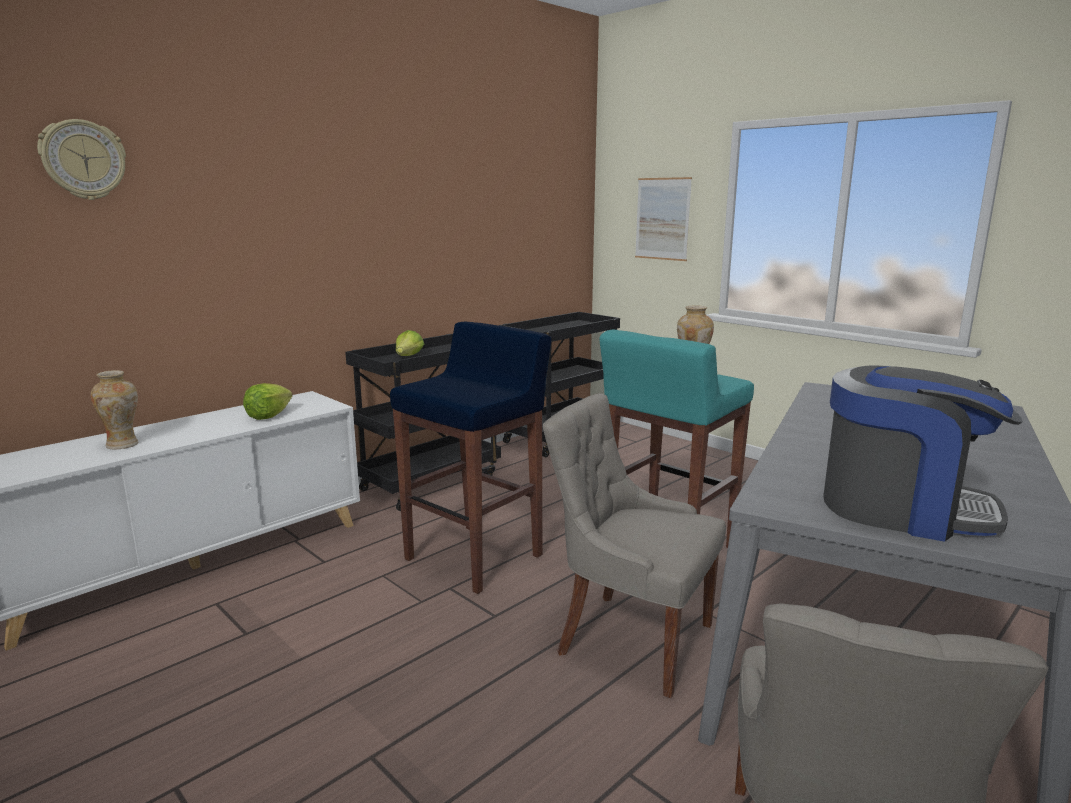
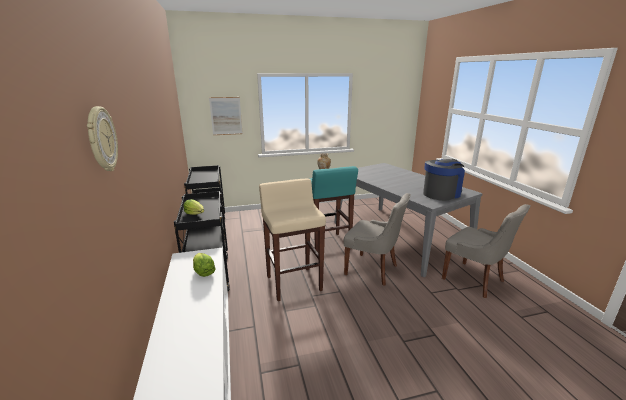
camera: 60 degrees left, 5 degrees up
(123, 445) = (191, 329): vase -> none
(476, 557) = (293, 283): blue stool -> beige stool
(631, 639) = (372, 270): grey chair -> grey chair turned 120 degrees counterclockwise

